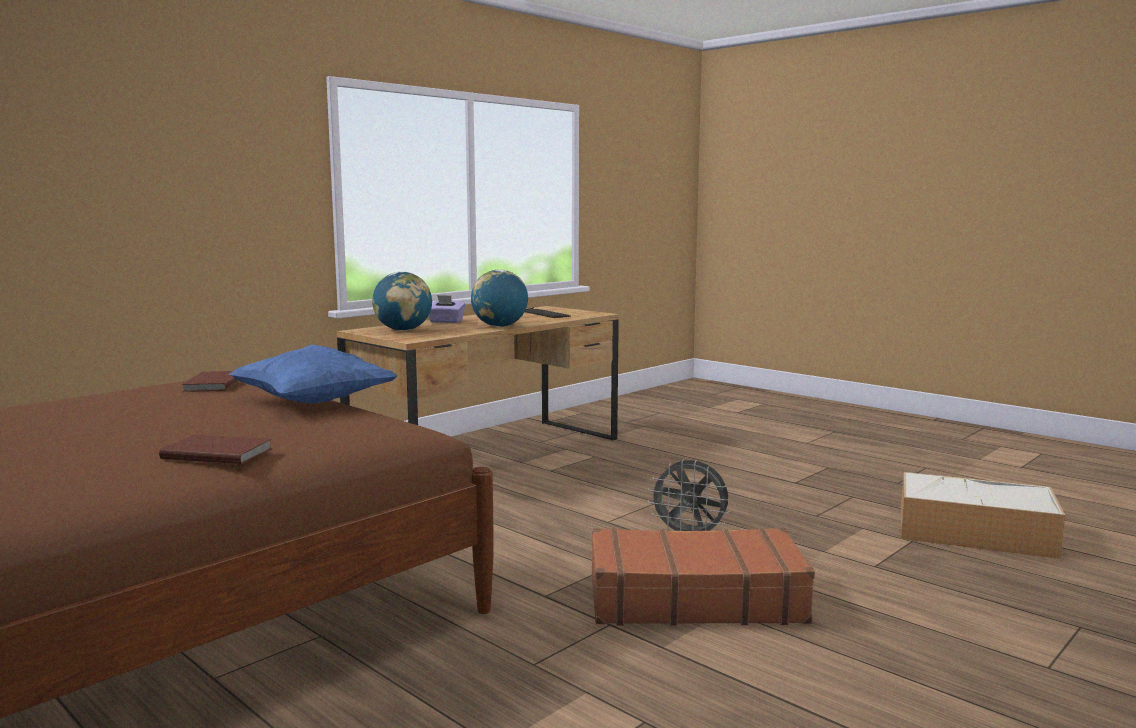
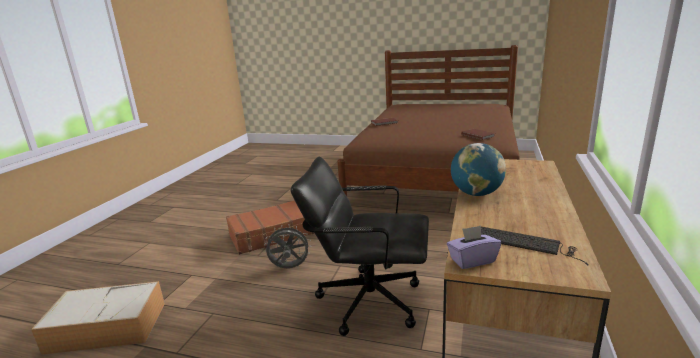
camera: 155 degrees right, 10 degrees up
(315, 403) = (415, 139): blue pillow -> none
(403, 330) = (519, 170): globe -> none
(446, 322) = (540, 192): purple tissue box -> purple tissue box (472, 260)
(606, 487) = (368, 300): none -> black office chair

